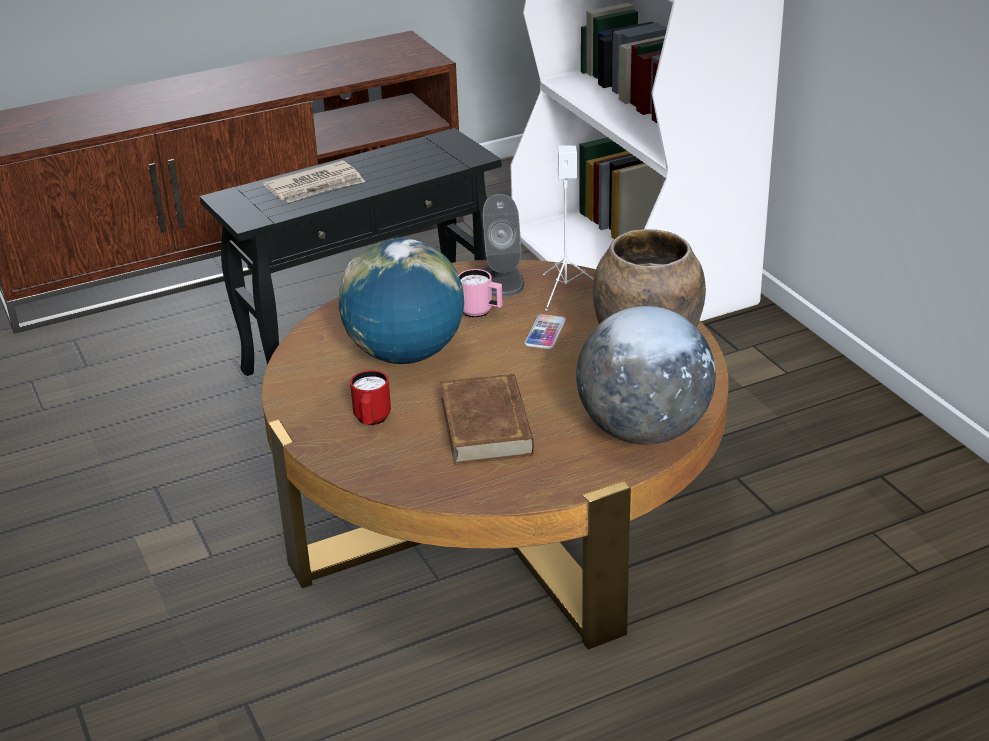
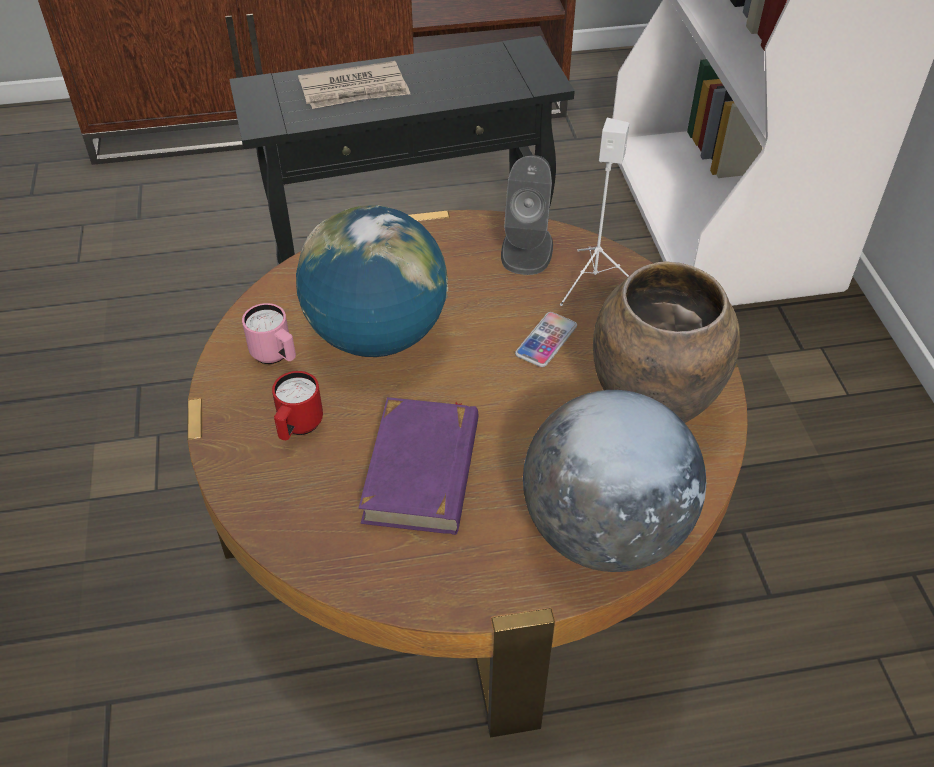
camera: 15 degrees right, 15 degrees up
(481, 312) = (486, 292): pink mug -> pink mug (275, 356)
(487, 426) = (423, 470): brown book -> purple book

